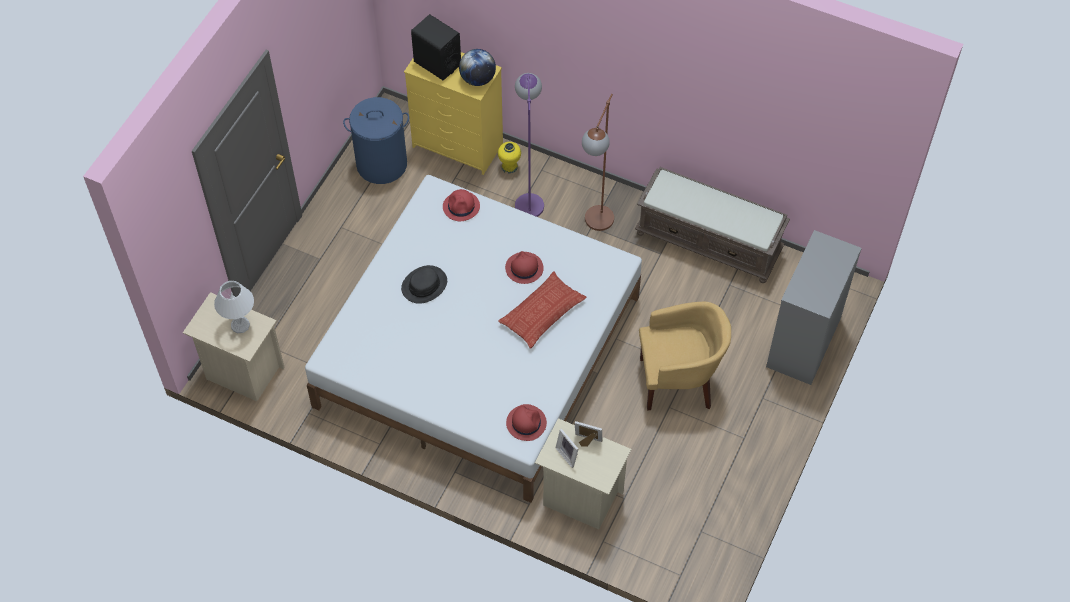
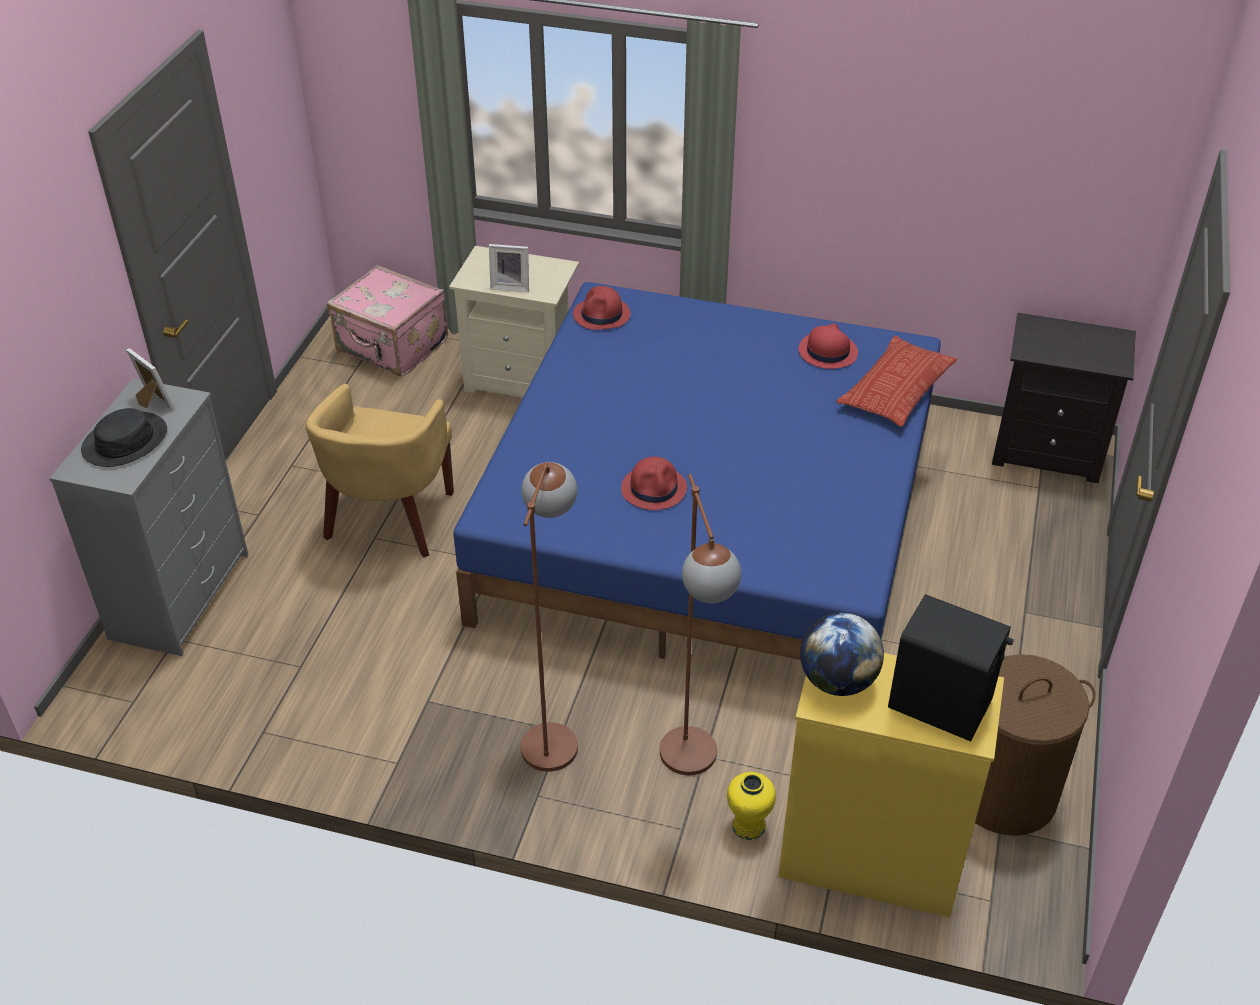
camera: 170 degrees right, 15 degrees down
(240, 324) = (1059, 347): white table lamp -> none
(242, 372) = (1048, 451): beige nightstand -> black nightstand
(382, 164) = (1004, 794): blue laundry basket -> brown laundry basket
(424, 285) = (810, 447): black hat -> black hat (124, 441)
(461, 207) = (794, 566): red hat -> red hat (827, 351)
(478, 350) = (710, 519): white bed -> blue bed
(529, 198) = (693, 769): purple floor lamp -> brown floor lamp
(542, 313) = (608, 434): pillow -> pillow (896, 389)
(568, 454) = (534, 272): picture frame -> picture frame (152, 403)
(674, 549) = (391, 347): none -> pink suitcase
(678, 381) = (390, 520): yellow armchair -> yellow armchair turned 60 degrees counterclockwise
(709, 242) = (334, 735): brown bench -> none

